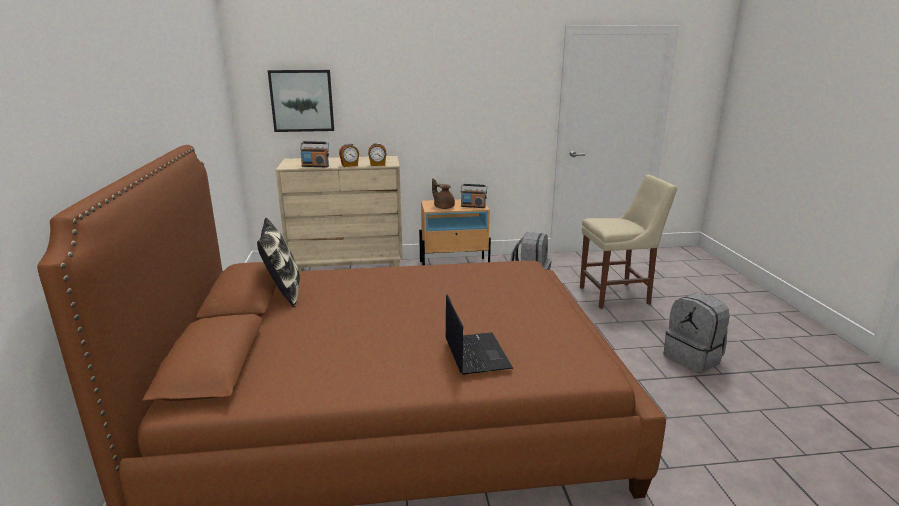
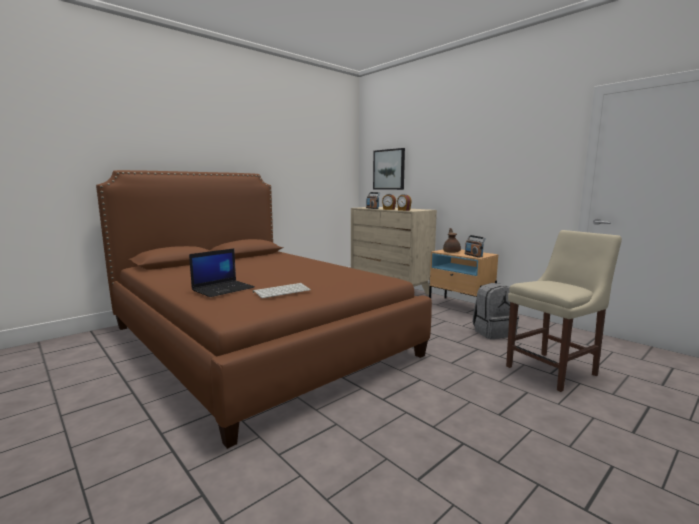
camera: 55 degrees right, 10 degrees down
(283, 292) = (260, 256): pillow -> none
(526, 323) = (282, 291): none -> keyboard
(617, 295) = (554, 370): beige chair -> beige chair turned 75 degrees counterclockwise
(693, 358) = (501, 436): grey backpack -> none

